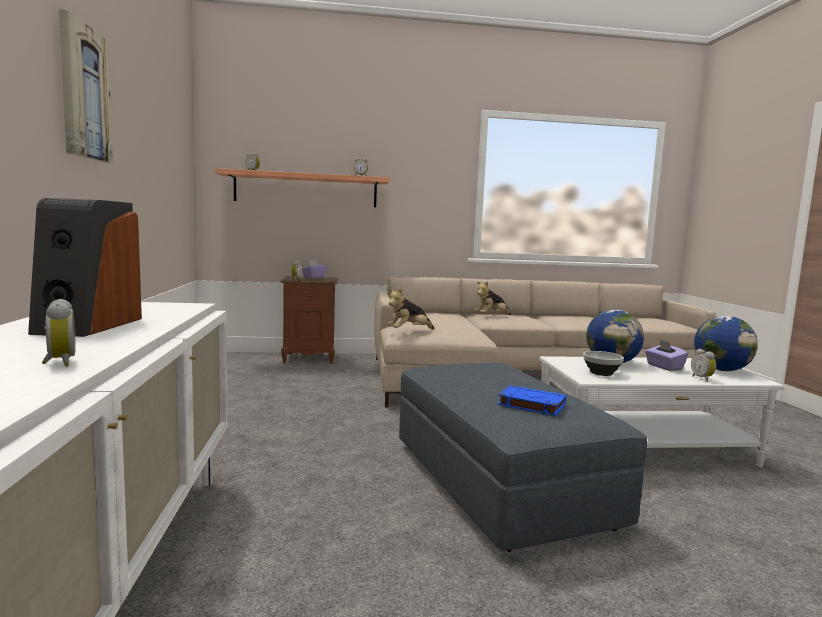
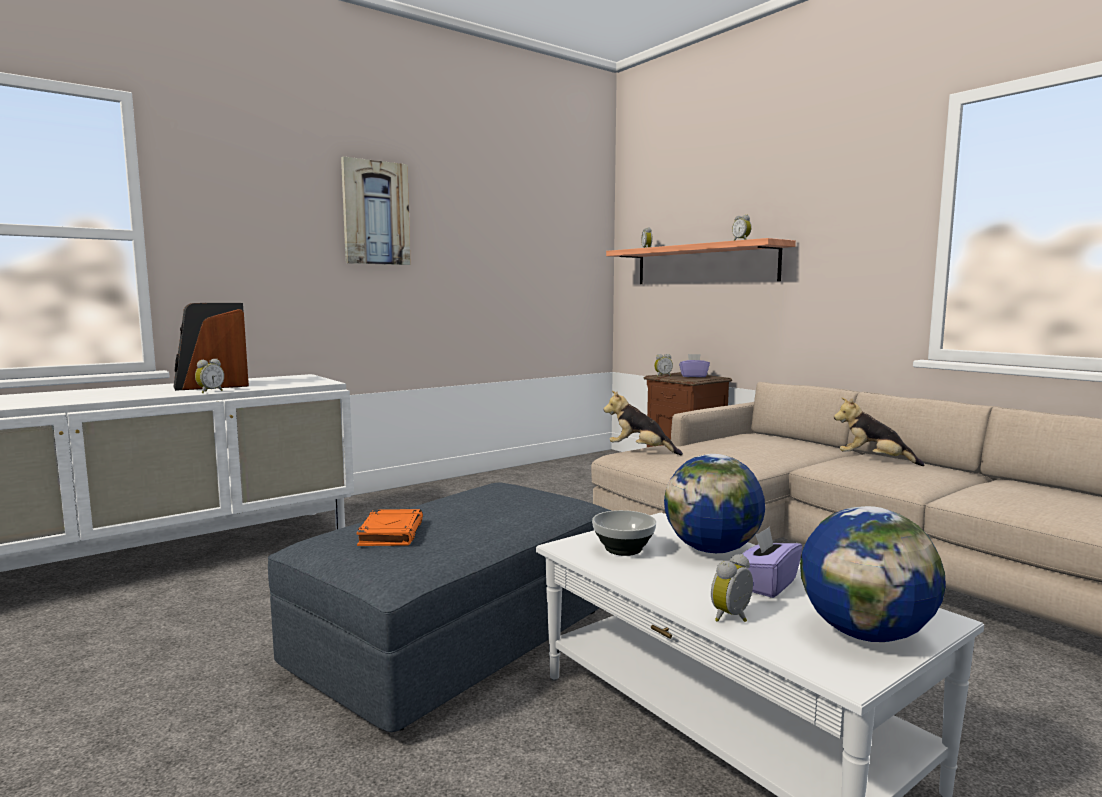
camera: 60 degrees right, 0 degrees up
(58, 362) = (98, 398): alarm clock -> alarm clock (209, 391)
(531, 405) = (391, 533): blue book -> orange book

